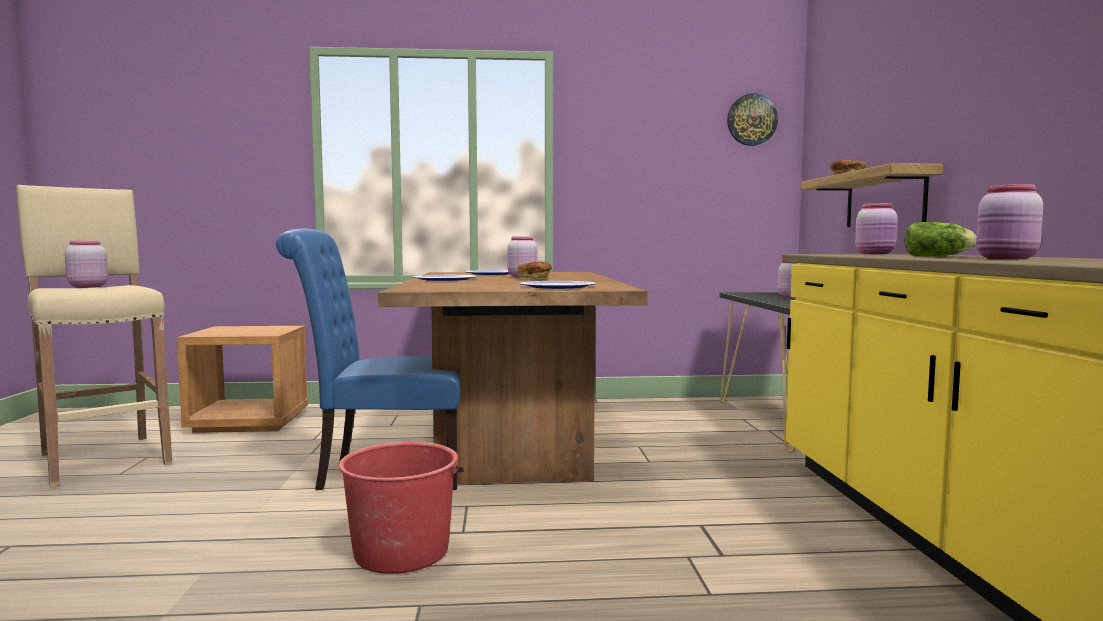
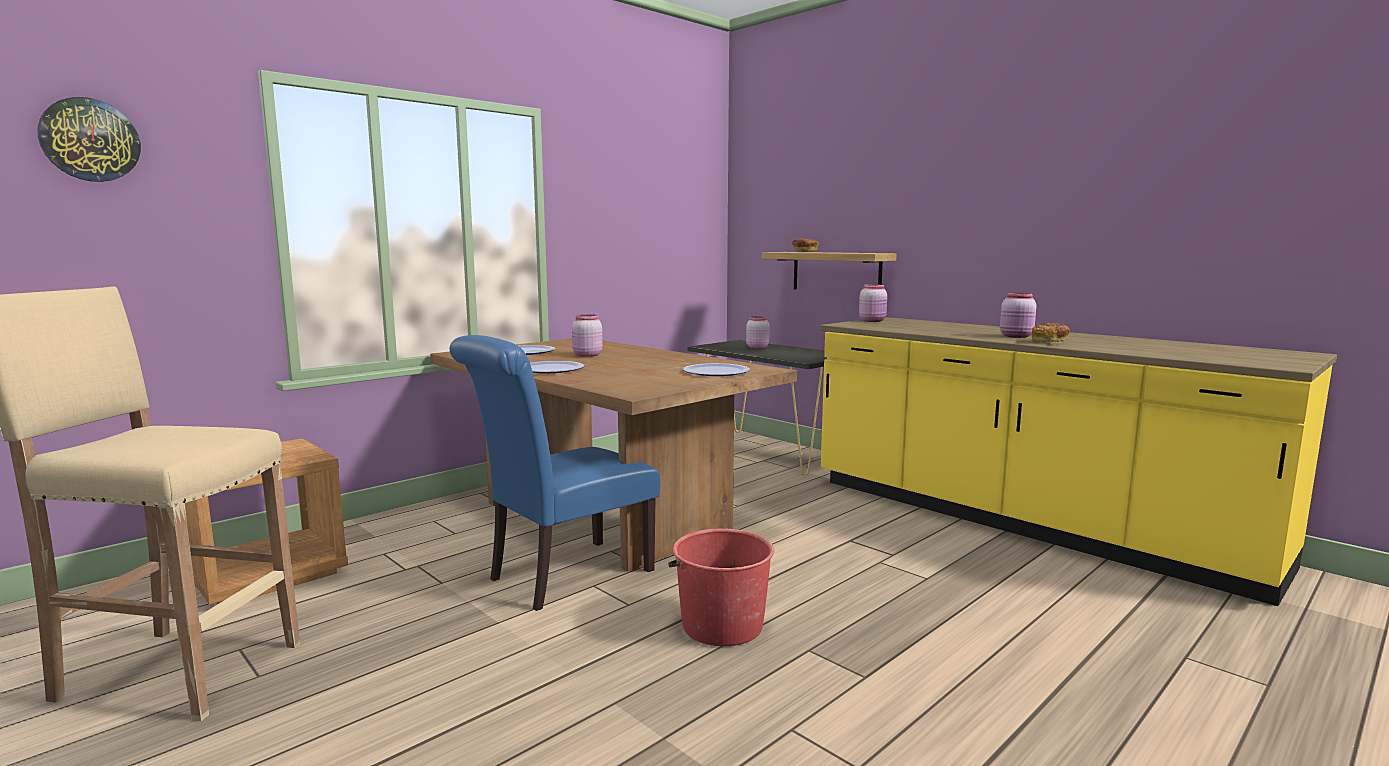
camera: 40 degrees left, 5 degrees up
(87, 286) = (127, 440): pink jar -> none
(535, 279) = (627, 360): bread -> bread (1049, 342)
(751, 120) = (696, 189): wall clock -> wall clock (90, 140)
(939, 256) = (952, 330): lettuce -> none

